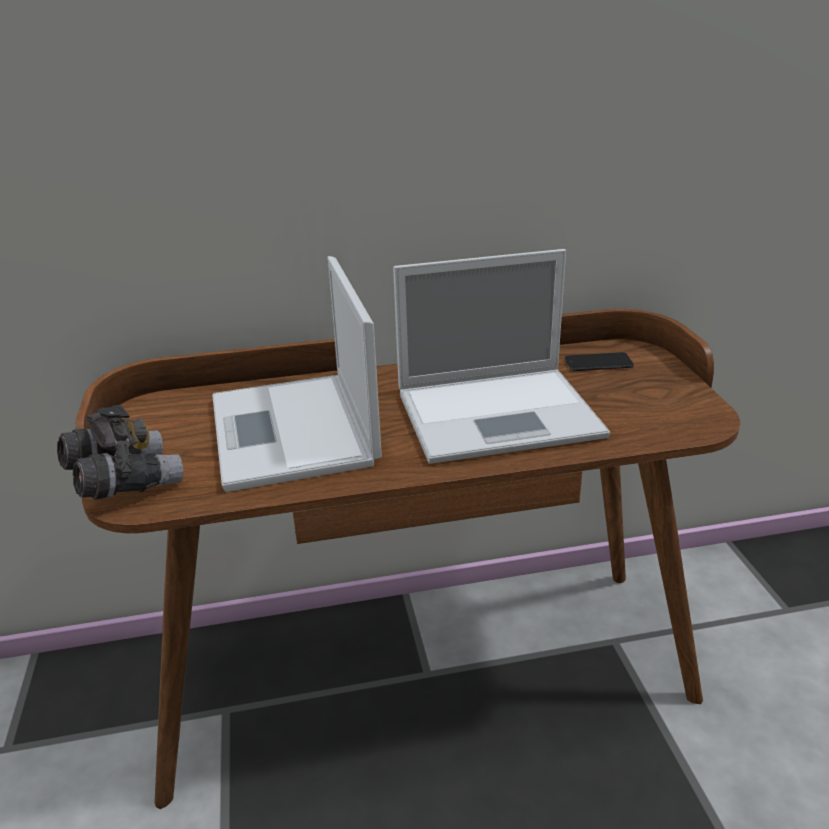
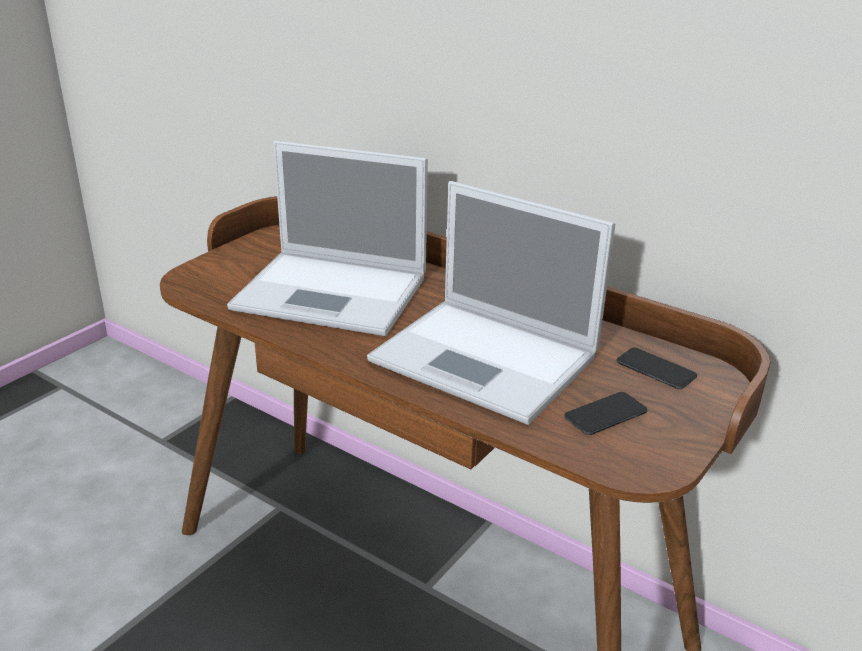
camera: 45 degrees right, 0 degrees up
(124, 482) = (203, 271): grey binoculars -> none
(293, 432) = (335, 293): laptop -> laptop turned 105 degrees counterclockwise
(630, 404) = (605, 414): none -> phone

